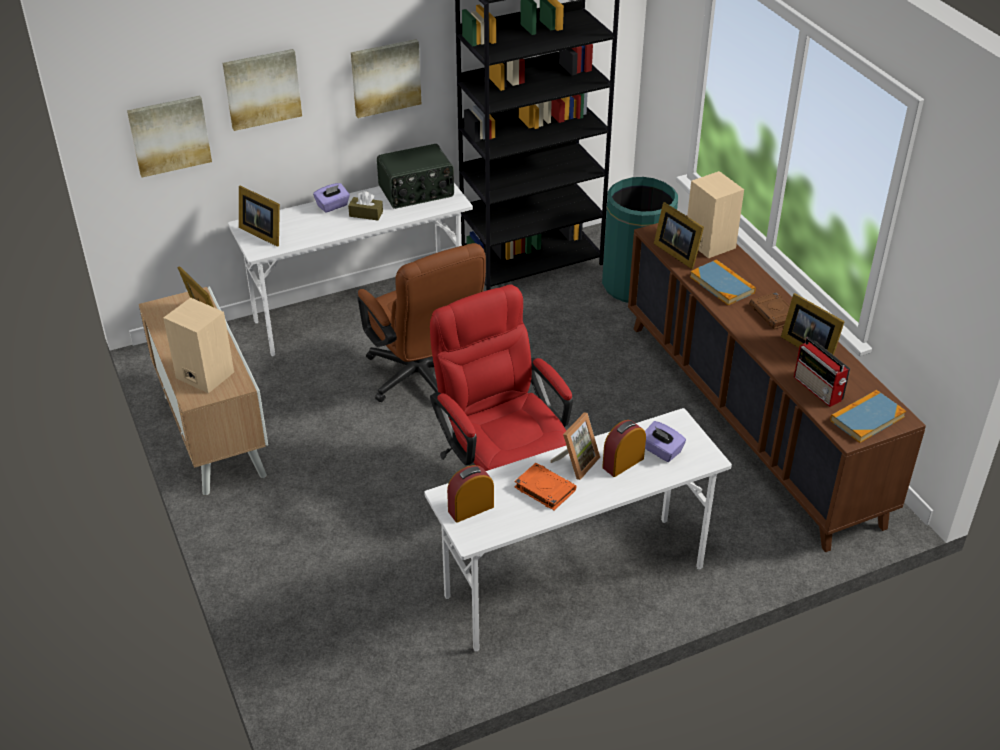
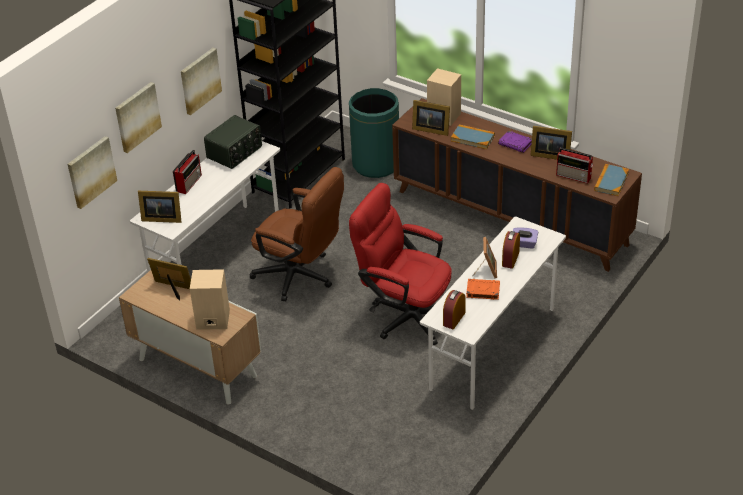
camera: 30 degrees left, 0 degrees up
(332, 206) = (189, 183): purple tissue box -> radio
(366, 214) = (217, 179): brown tissue box -> none
(774, 314) = (515, 144): brown book -> purple book

